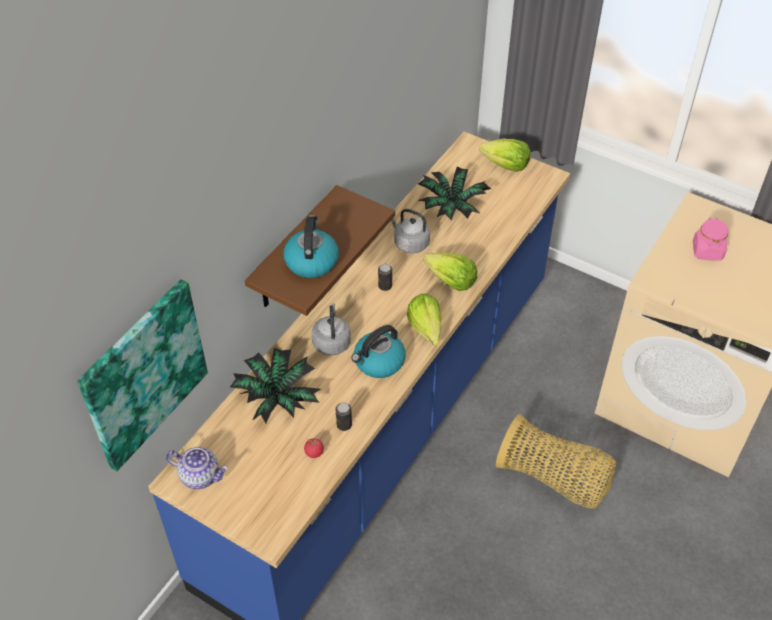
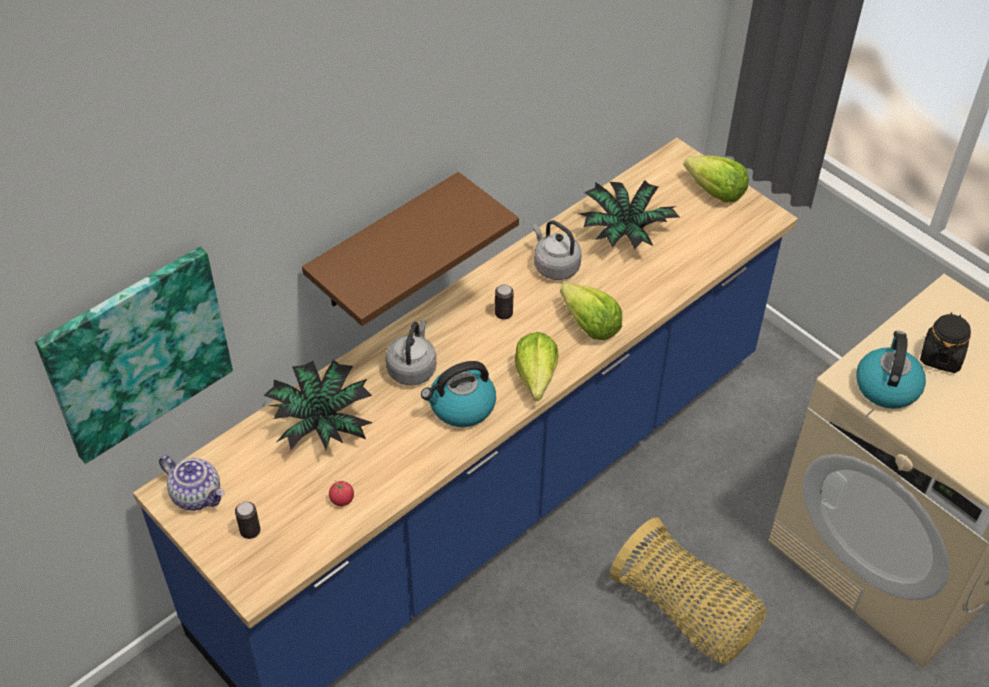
camera: 15 degrees right, 0 degrees up
(311, 261) = (391, 259): kettle -> kettle (886, 386)
(344, 425) = (390, 474): can -> can (250, 531)
(707, 251) = (941, 356): pink jar -> black jar

